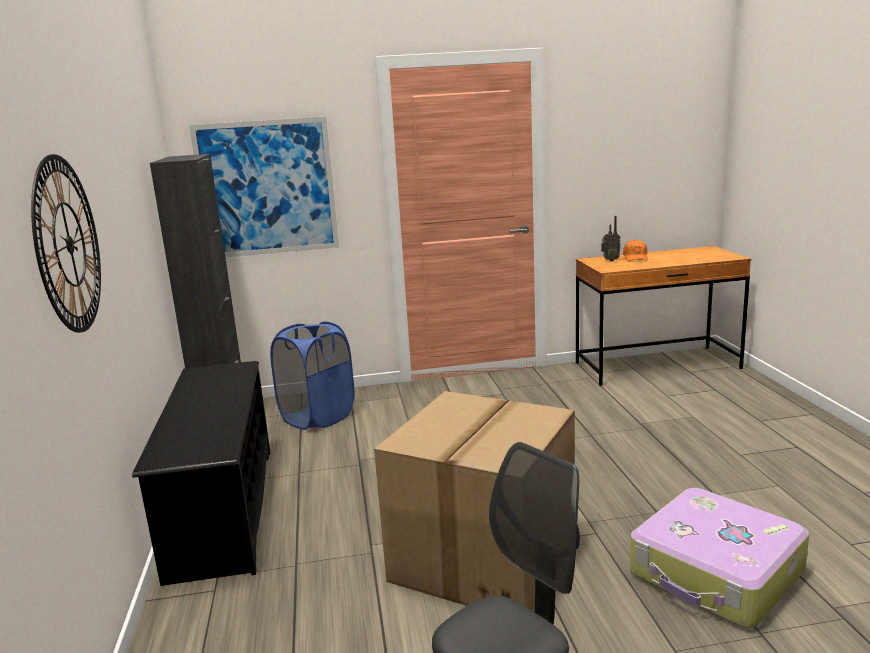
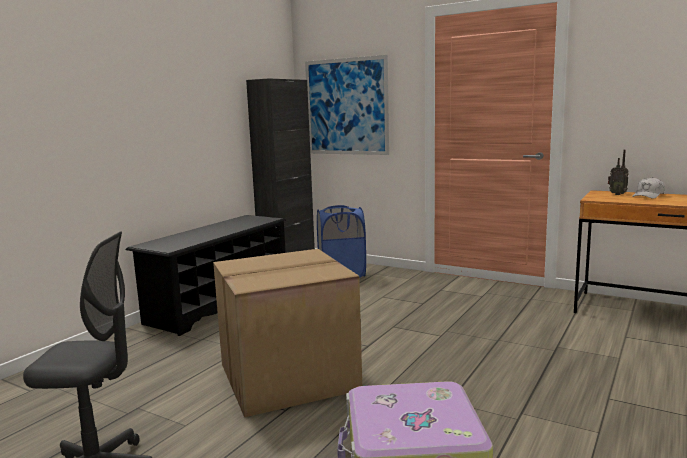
camera: 40 degrees right, 5 degrees down
(69, 244) = (97, 105): wall clock -> none
(635, 257) = (648, 195): orange cap -> white cap

